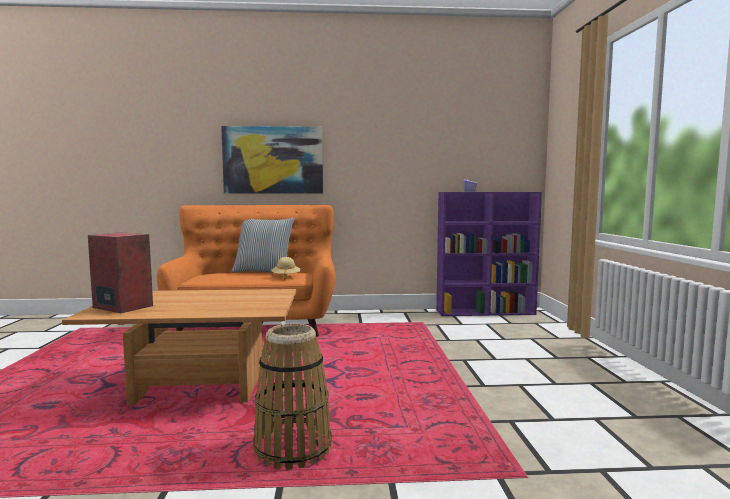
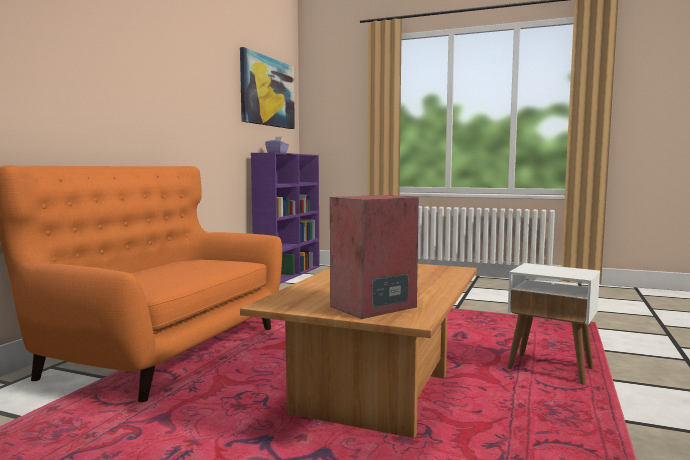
camera: 65 degrees left, 0 degrees up
(263, 272) = (149, 269): pillow -> none
(273, 160) = (100, 95): picture -> picture (267, 92)
(286, 277) = (223, 264): beige hat -> none
(293, 449) = (551, 369): basket -> white side table

